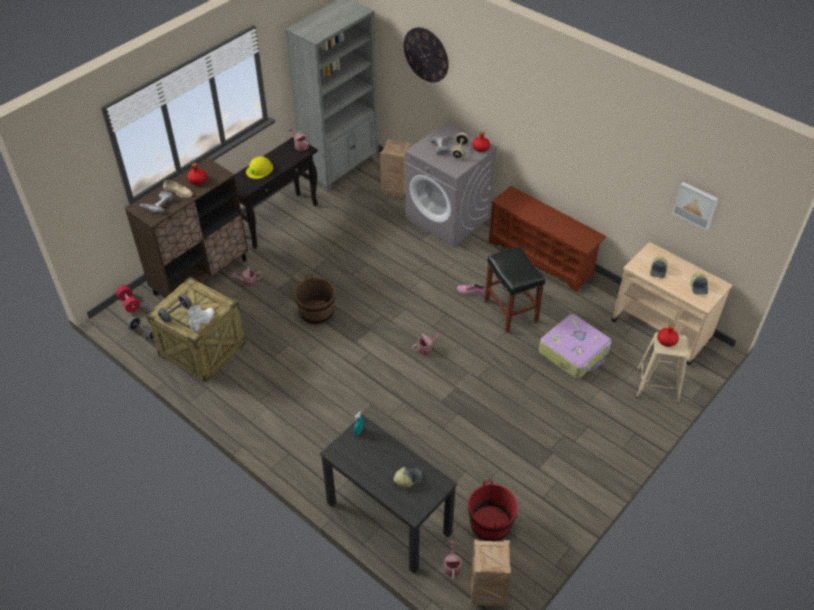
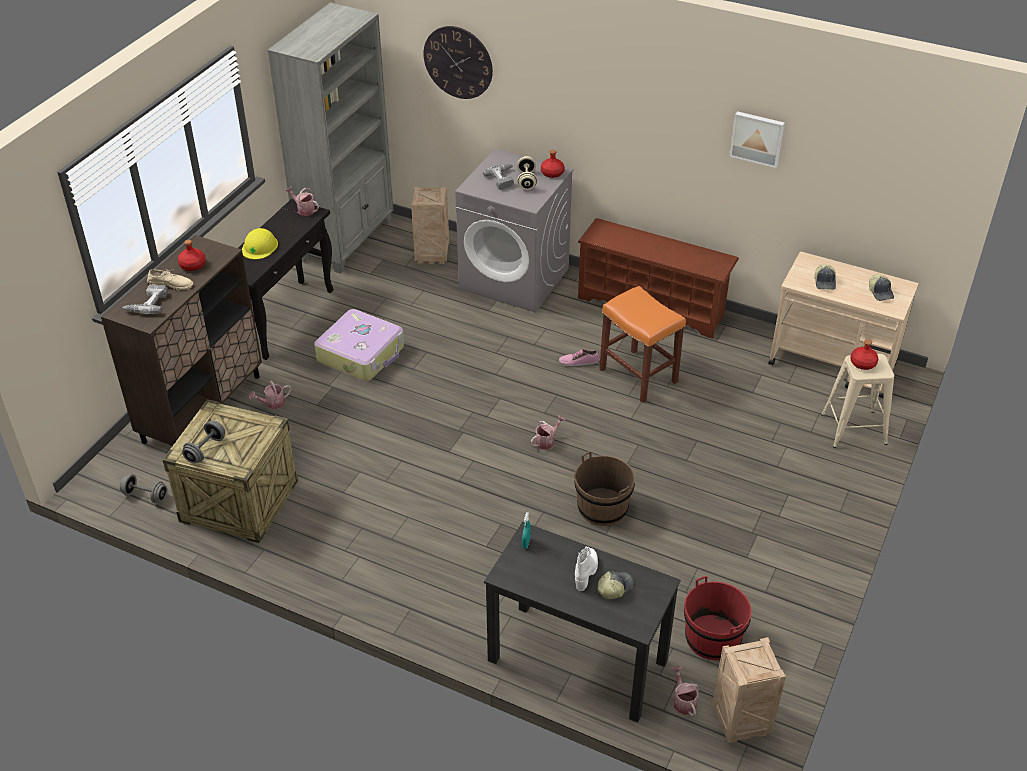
camera: 15 degrees left, 5 degrees down
(129, 303) = (110, 461): red dumbbell -> none
(203, 321) = (249, 452): white boot -> white boot (586, 572)
(316, 313) = (382, 425): brown bucket -> brown bucket (602, 508)
(511, 311) = (639, 376): black stool -> orange stool
(574, 352) = (737, 410): suitcase -> suitcase (362, 354)
(695, 204) = (859, 187): picture -> picture (757, 138)

